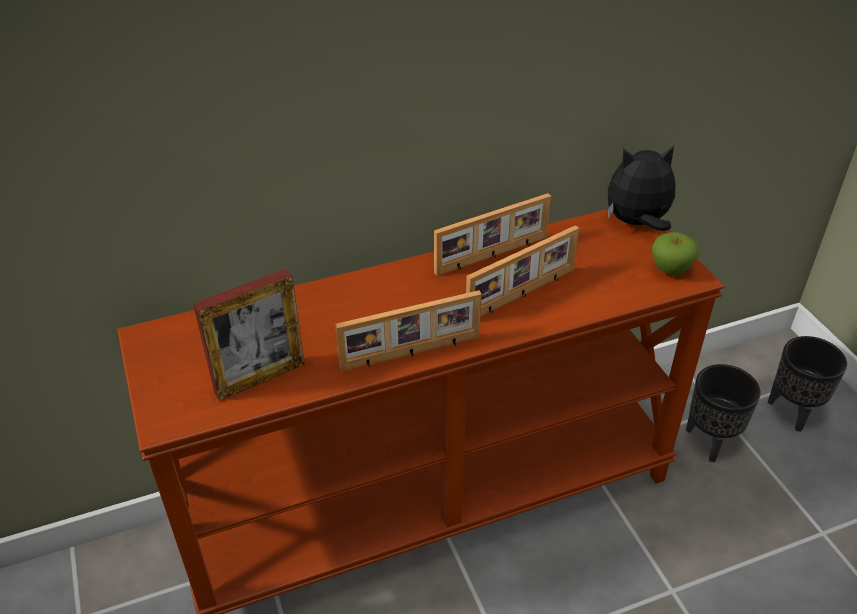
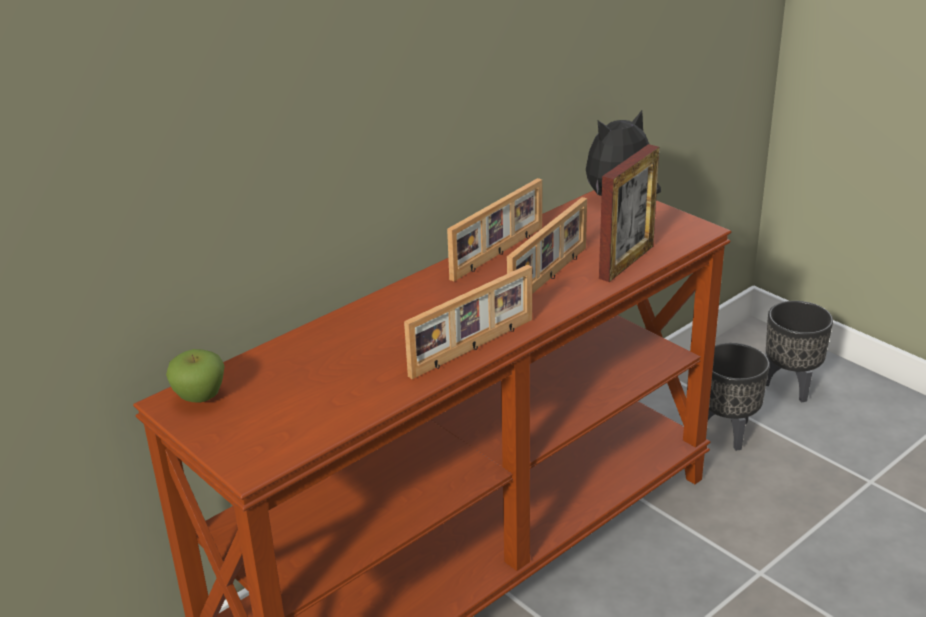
camera: 20 degrees left, 10 degrees down
(260, 378) = (330, 405): picture frame -> picture frame (626, 262)
(670, 270) = (675, 228): apple -> apple (200, 397)

